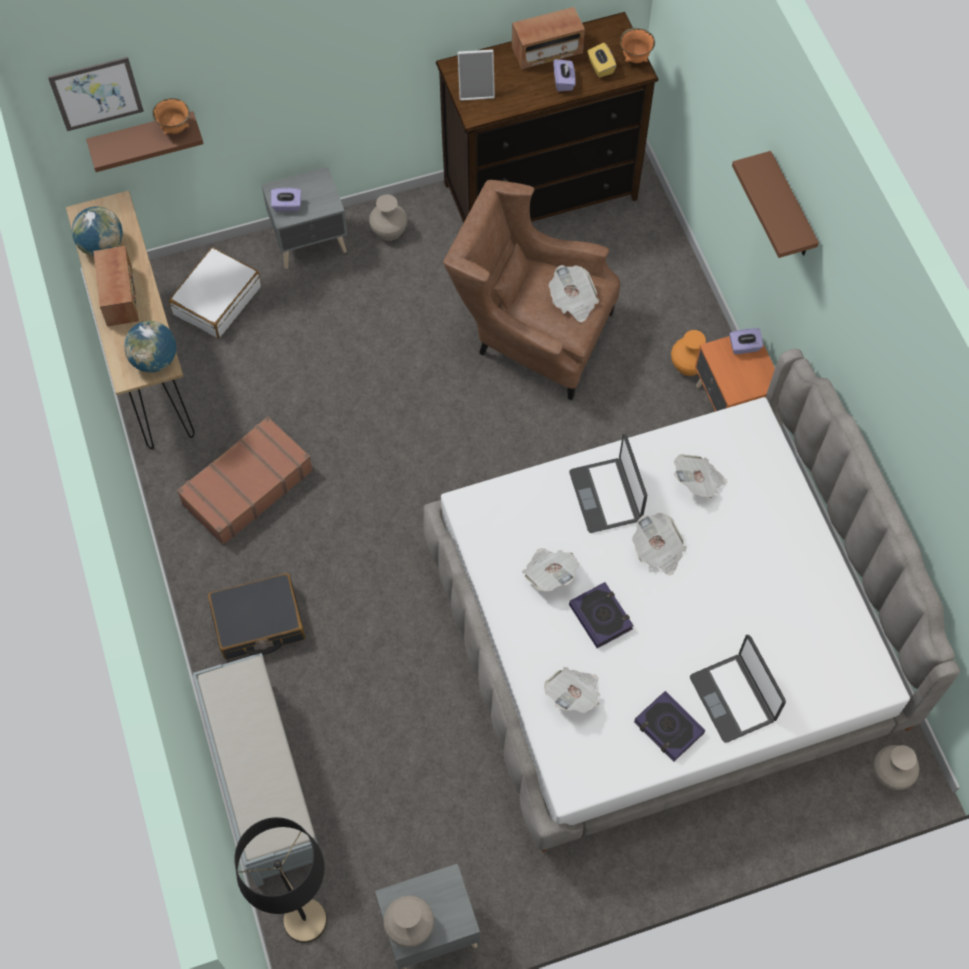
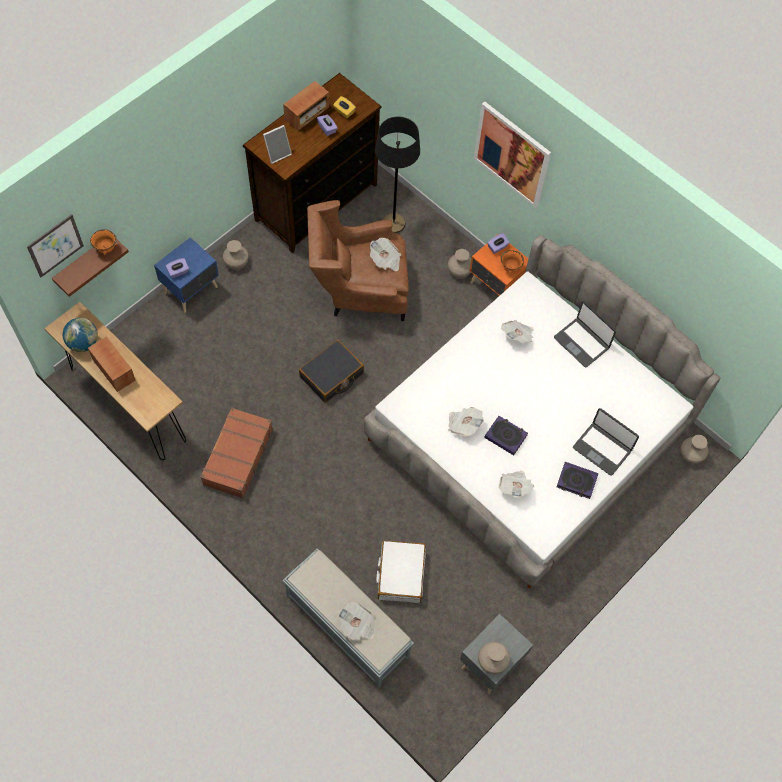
camera: 30 degrees left, 0 degrees up
(155, 360) = (160, 400): globe -> none
(217, 300) = (152, 350): white suitcase -> white suitcase (400, 574)
(258, 622) = (291, 534): black suitcase -> black suitcase (331, 375)
(305, 920) = (417, 693): black floor lamp -> black floor lamp (393, 223)
(311, 243) = (192, 290): grey nightstand -> blue nightstand
(606, 496) = (471, 366): laptop -> laptop (582, 342)
(635, 58) = (361, 98): orange bowl -> orange bowl (510, 268)
(658, 550) = (516, 384): newspaper -> newspaper (357, 625)
(689, 364) = (459, 271): orange vase -> beige vase
(791, 209) = (512, 154): brown shelf -> picture

